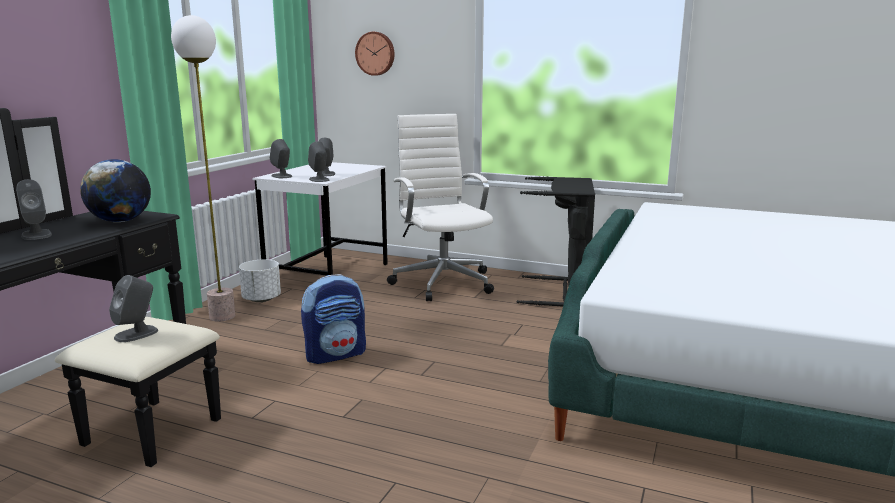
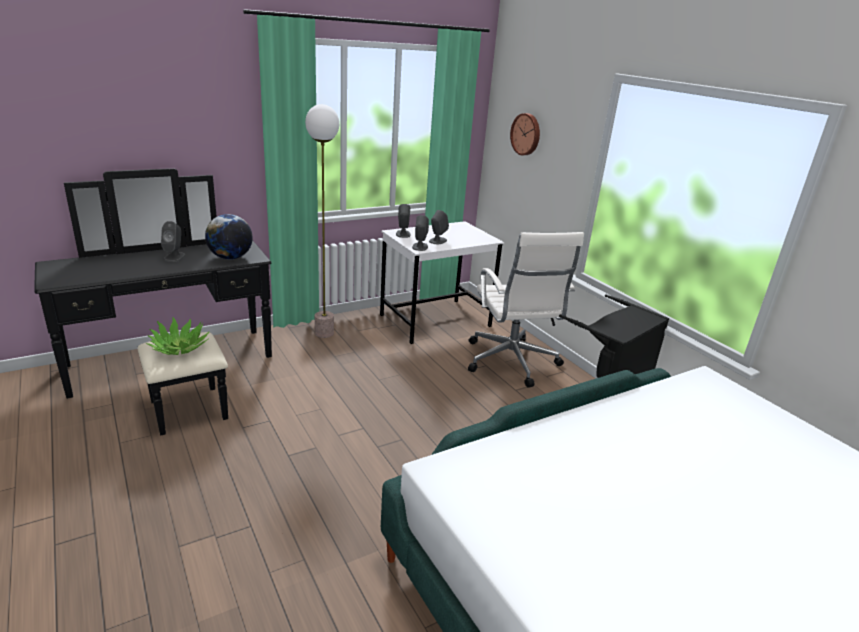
camera: 35 degrees right, 10 degrees up
(137, 334) = (179, 347): grey speaker -> potted plant
(261, 299) = (364, 327): white planter -> none
(336, 354) = (348, 400): backpack -> none
(442, 281) = (511, 362): white office chair -> white office chair turned 150 degrees clockwise

